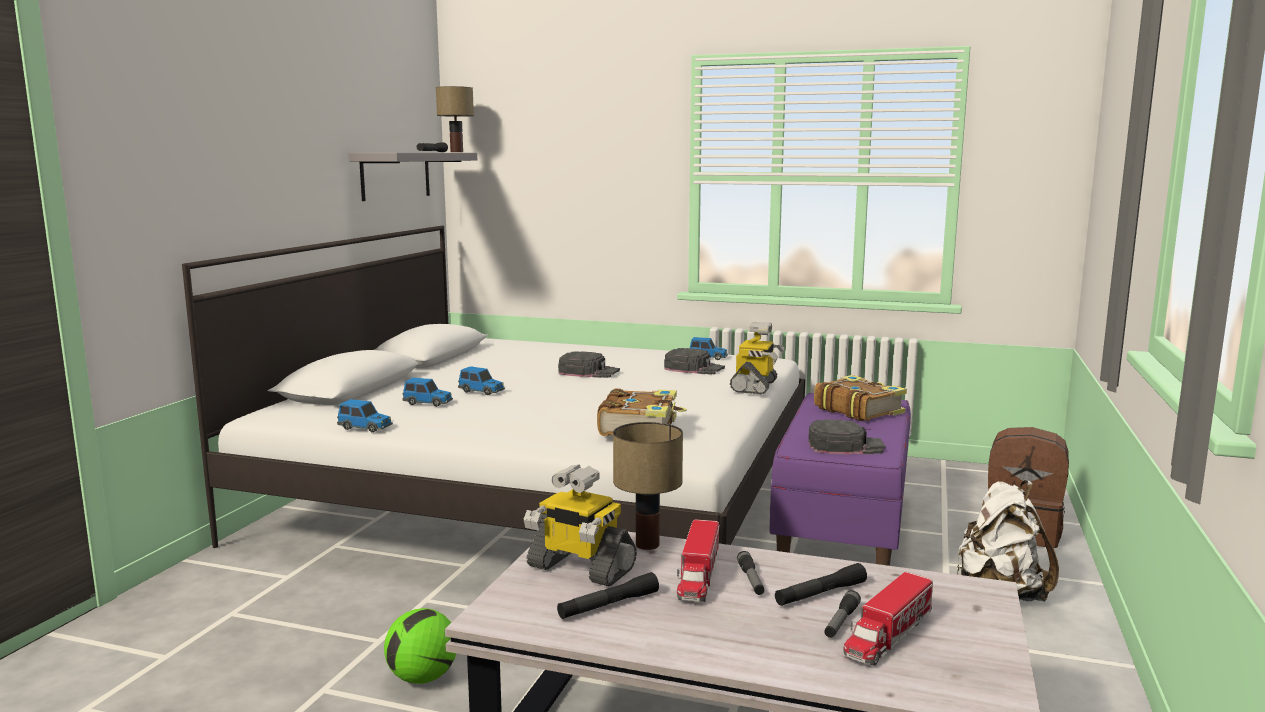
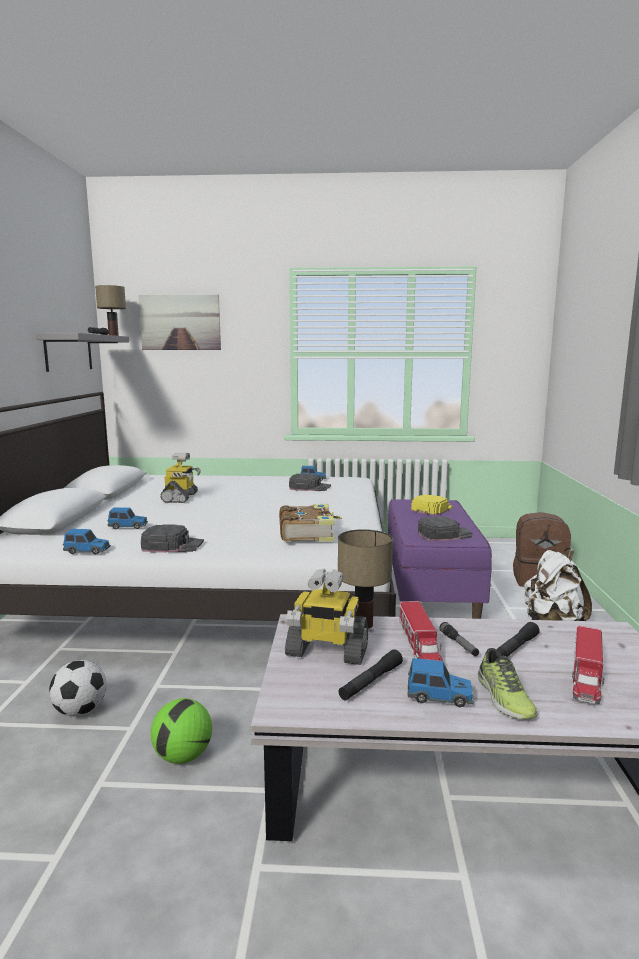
camera: 15 degrees left, 0 degrees up
(332, 615) = (80, 711): none -> football
(482, 391) = (166, 514): toy car -> toy car (439, 696)
(544, 133) = (180, 322): none -> picture
(589, 372) = (237, 494): black cap -> black cap (172, 545)
(755, 386) = (361, 497): toy robot -> toy robot (180, 498)
(757, 642) = (503, 697): none -> shoe
(841, 622) = (546, 670): flashlight -> none
(858, 410) = (432, 509): book -> yellow cap

